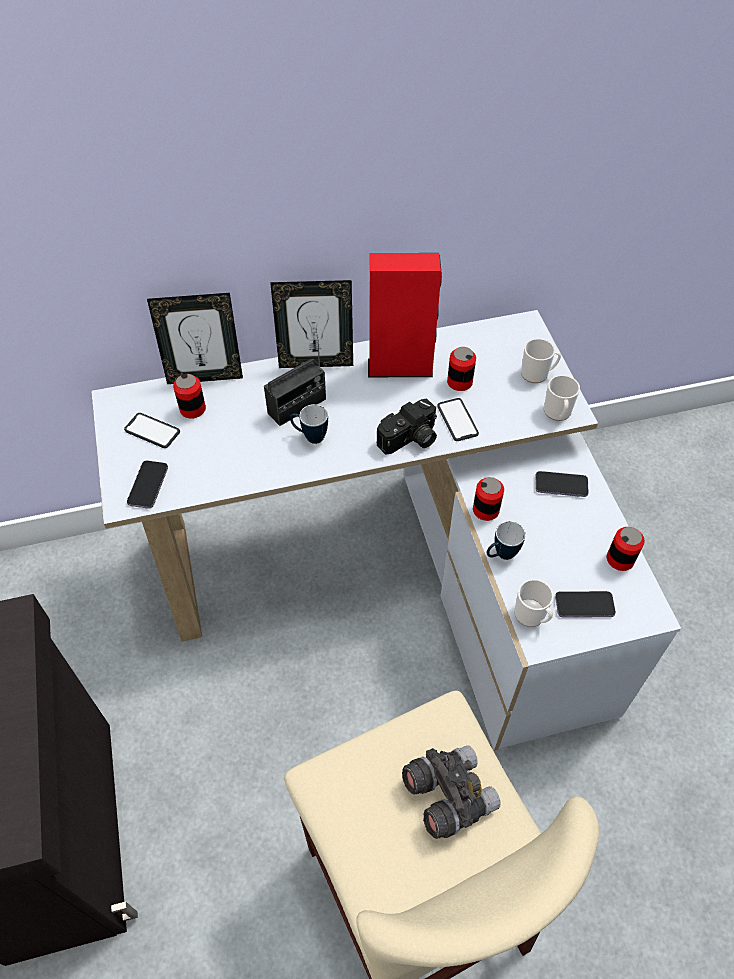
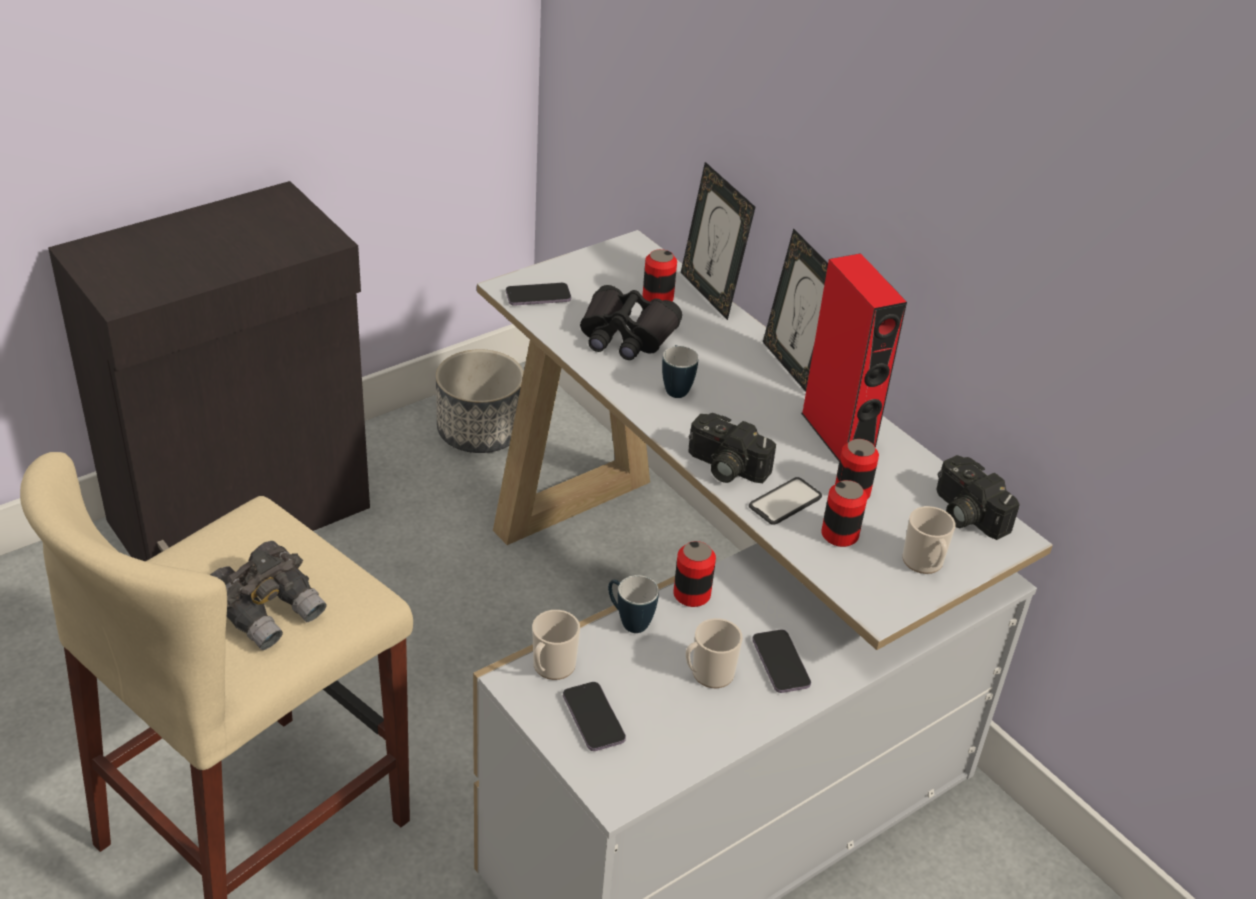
camera: 65 degrees right, 15 degrees down
(63, 615) = (480, 431): none -> planter
(152, 431) = (610, 280): phone -> none
(230, 445) = (626, 335): none -> black binoculars
(297, 406) = (714, 368): radio -> none
(499, 337) = (965, 514): none -> camera
(557, 413) = (866, 595): mug -> mug (708, 674)
(620, 559) = (689, 746): can -> can (839, 534)

